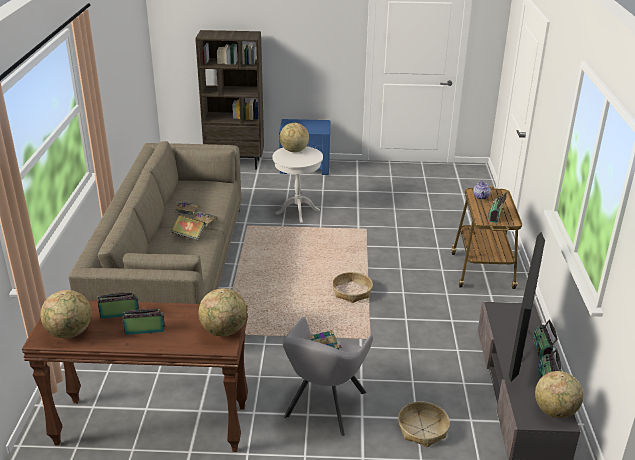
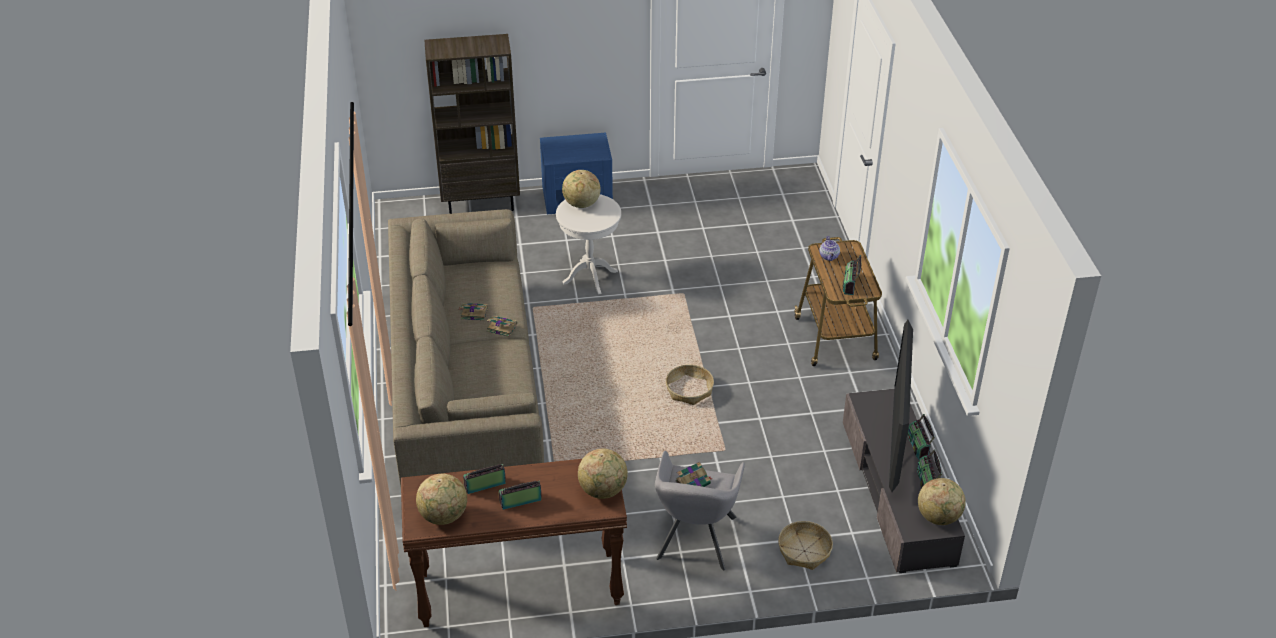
camera: 10 degrees left, 10 degrees up
(189, 235) = (492, 353): book -> none

